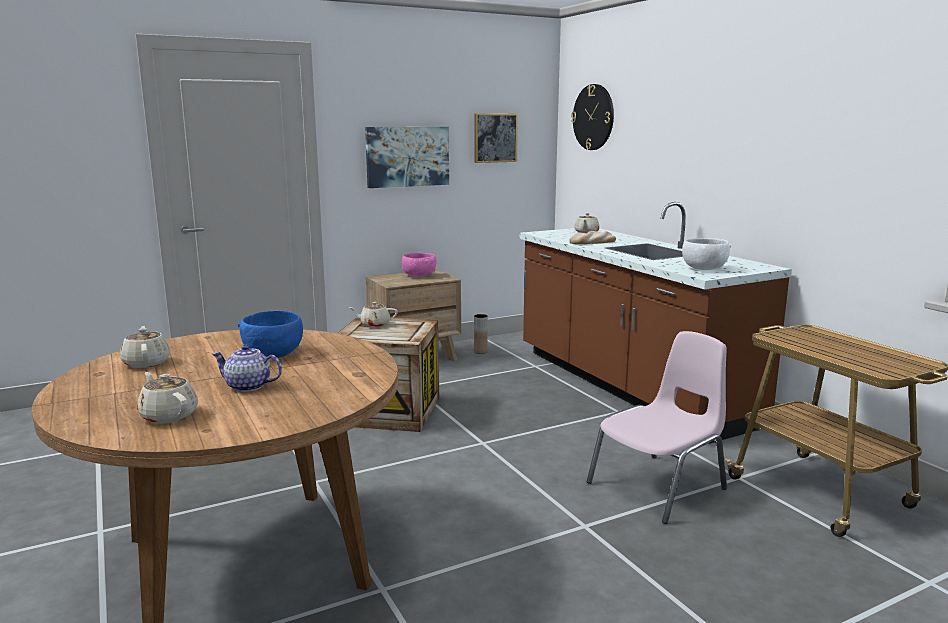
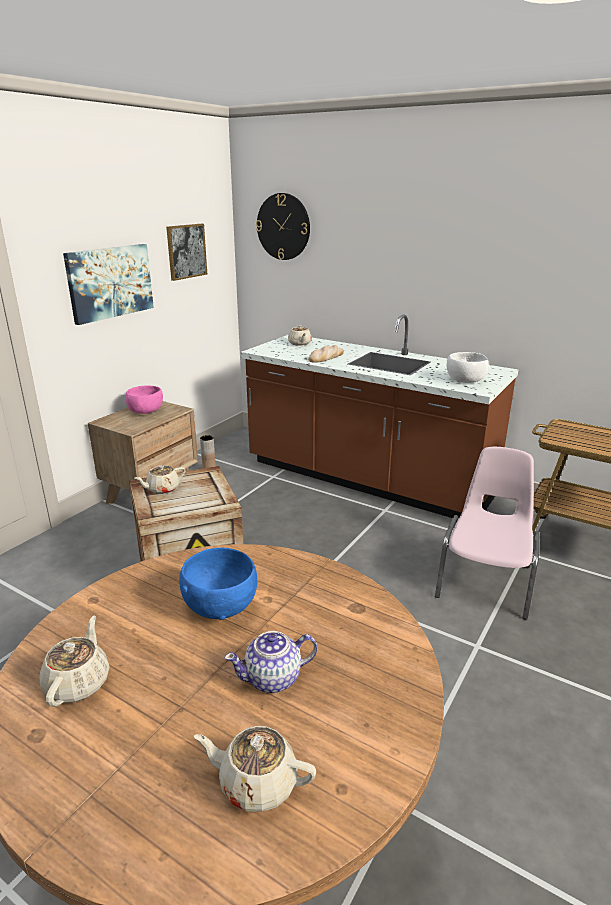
camera: 30 degrees left, 10 degrees up
(146, 362) = (78, 682): beige teapot -> beige teapot turned 60 degrees clockwise

